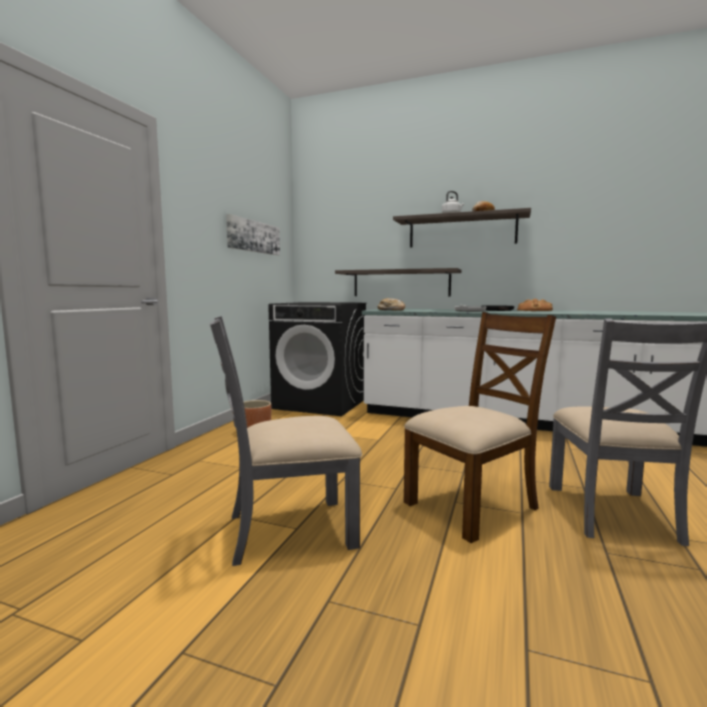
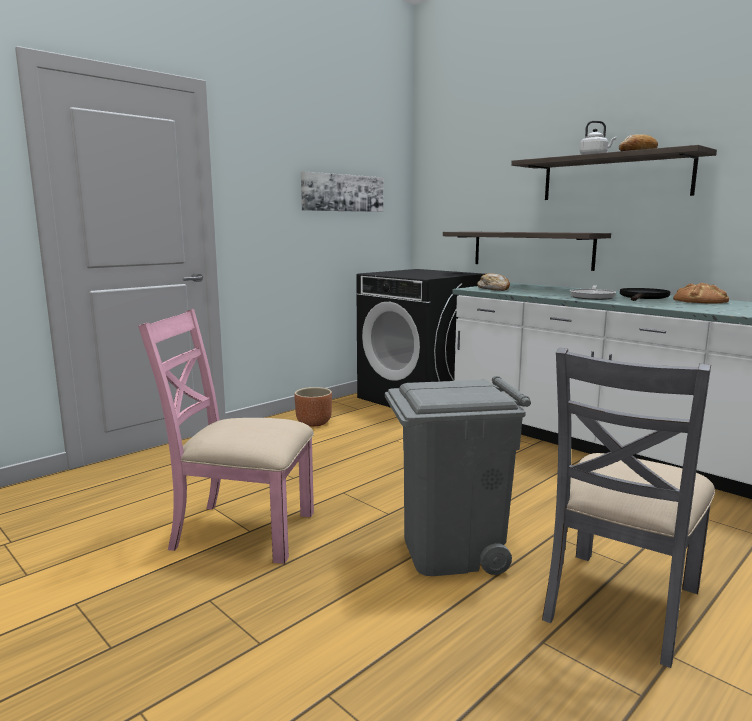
camera: 25 degrees right, 5 degrees up
(289, 529) = (242, 530): grey chair -> pink chair
(473, 505) = (451, 551): brown chair -> grey trash can

